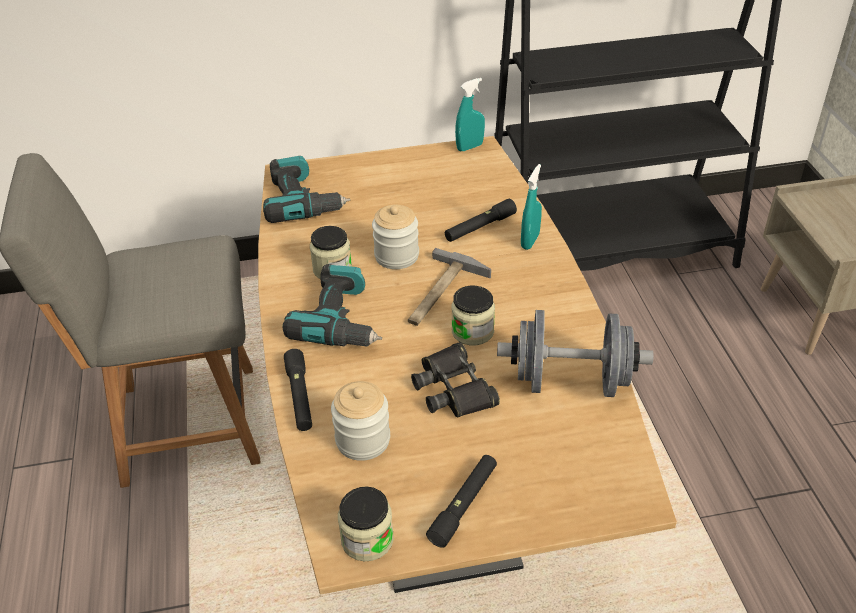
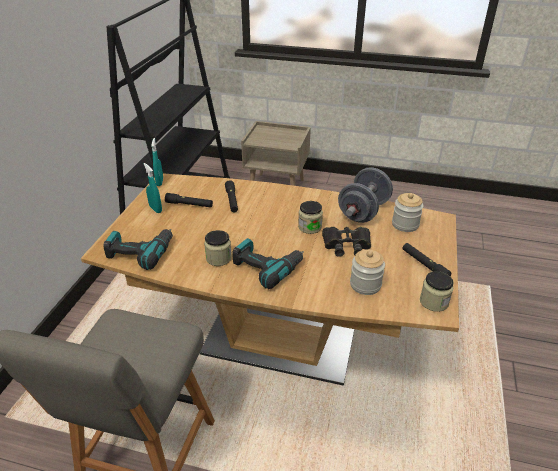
camera: 65 degrees left, 5 degrees down
(300, 396) = (318, 299): black flashlight -> black flashlight (189, 204)
(396, 256) = (229, 233): jar -> jar (405, 224)
(441, 294) = (273, 228): hammer -> none
(530, 241) = (257, 190): turquoise spray bottle -> turquoise spray bottle (155, 209)

